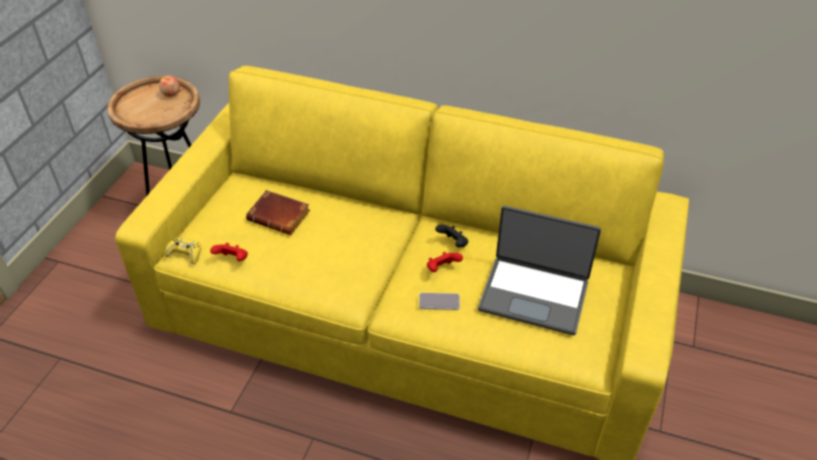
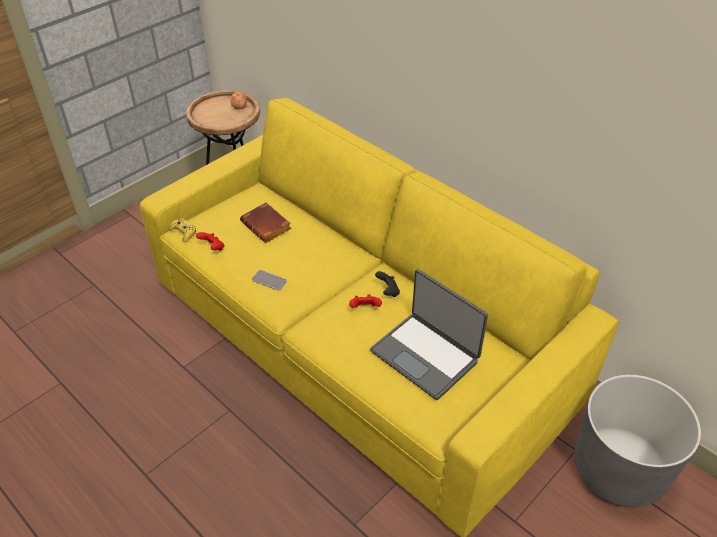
camera: 25 degrees right, 0 degrees up
(439, 302) = (345, 333): phone -> phone (269, 280)
(717, 344) = (618, 469): none -> grey planter

